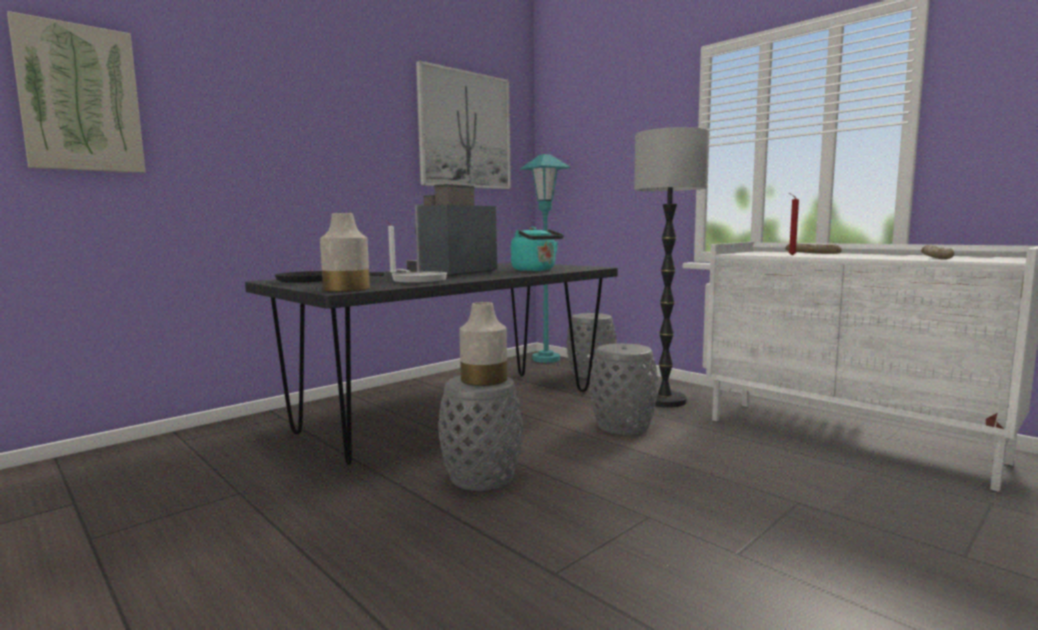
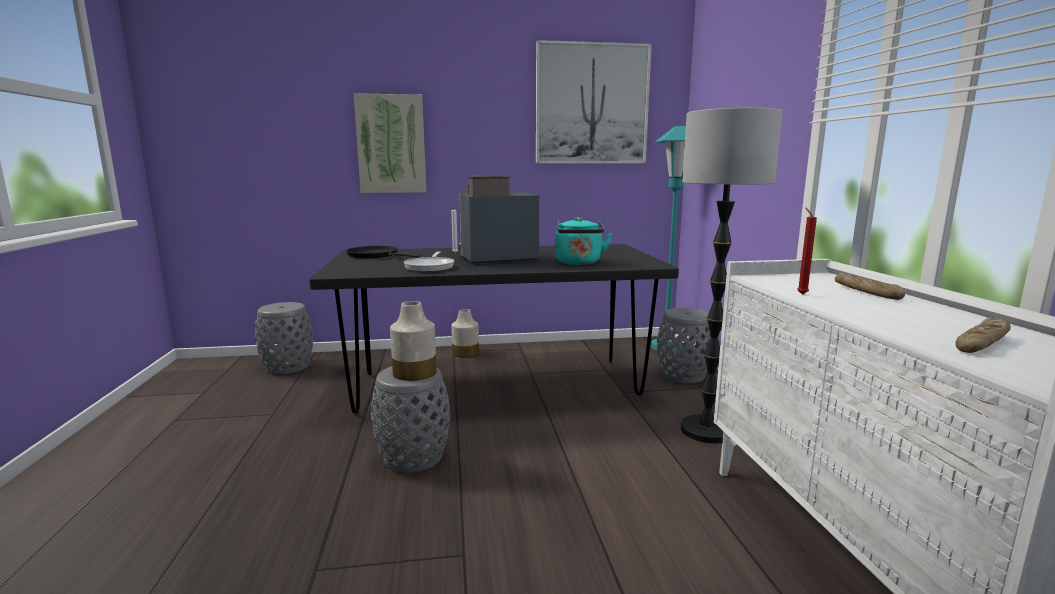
camera: 35 degrees right, 5 degrees up
(80, 99) = (254, 112): picture -> picture (391, 144)
(346, 289) = (348, 271): beige vase -> beige vase (465, 353)
(623, 426) = (609, 448): grey stool -> grey stool (287, 367)

